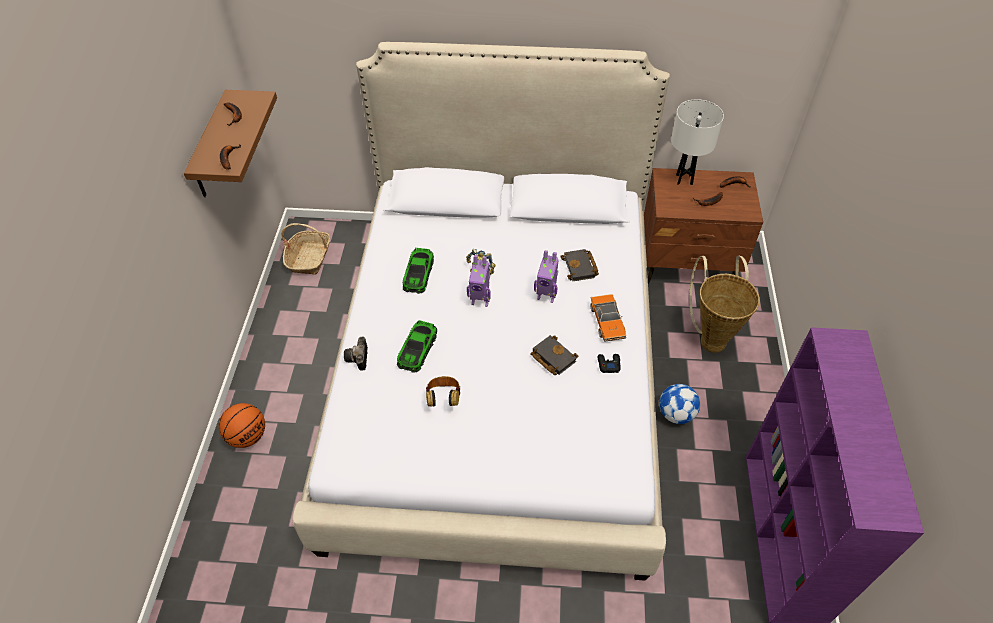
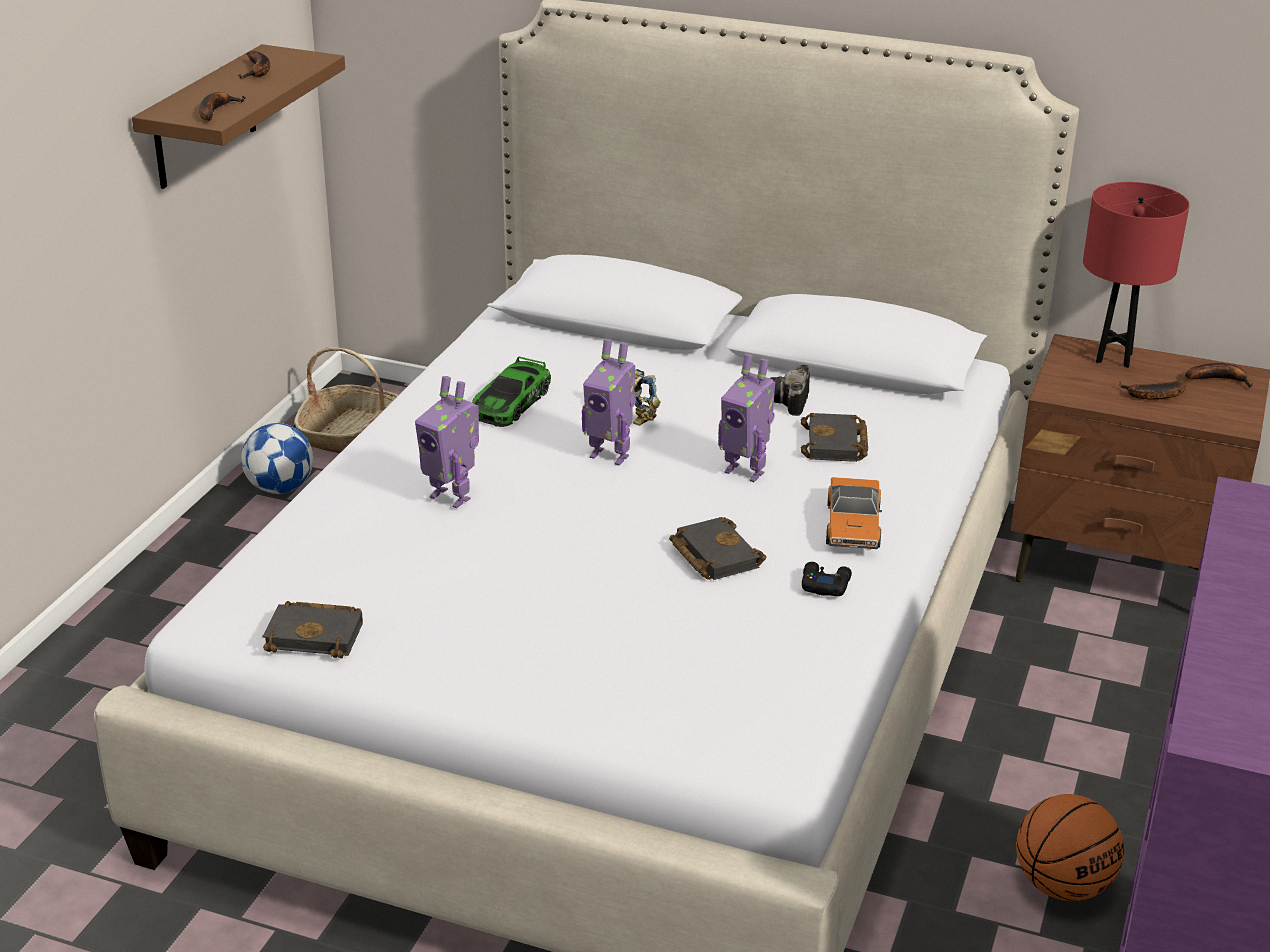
camera: 15 degrees right, 20 degrees down
(247, 436) = (101, 659): basketball -> basketball (1062, 885)
(358, 359) = (334, 492): camera -> camera (790, 403)
(391, 460) = (317, 635): none -> black book
(417, 349) = (451, 497): toy car -> toy robot
(444, 399) = (465, 570): headphones -> none
(676, 414) = (994, 798): football -> football (280, 488)
(684, 179) = (1114, 358): white table lamp -> red table lamp
(711, 337) = (1127, 691): basket -> none

